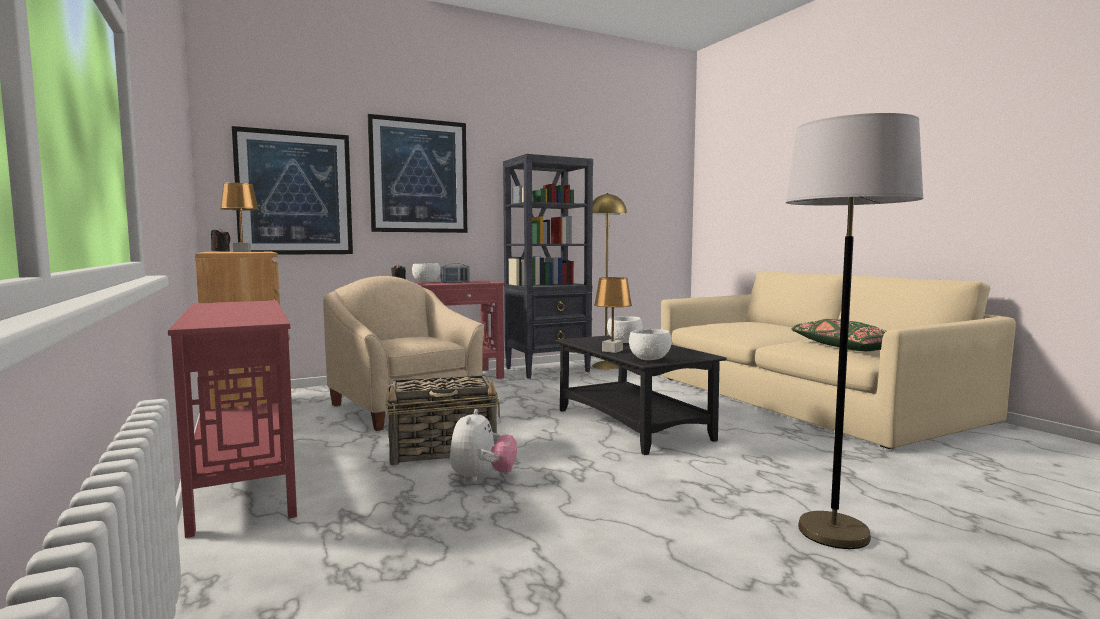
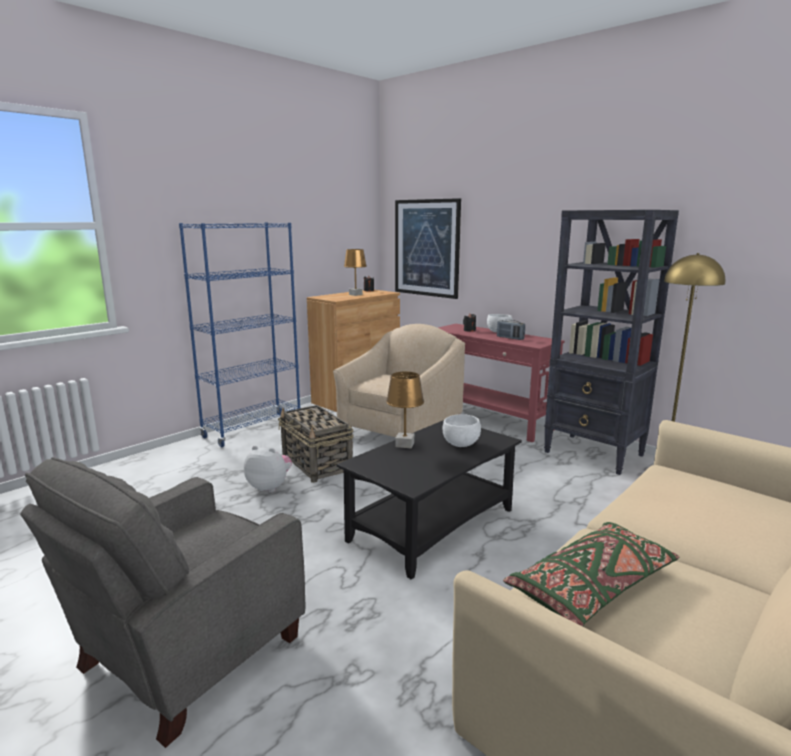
camera: 70 degrees right, 10 degrees up
(244, 477) = (253, 430): red console table -> blue bookcase
(419, 176) = (511, 231): picture -> none
(482, 478) = (270, 487): plush toy -> plush toy turned 150 degrees counterclockwise
(649, 359) = (370, 463): white bowl -> none
(833, 533) = (186, 654): grey floor lamp -> grey armchair

